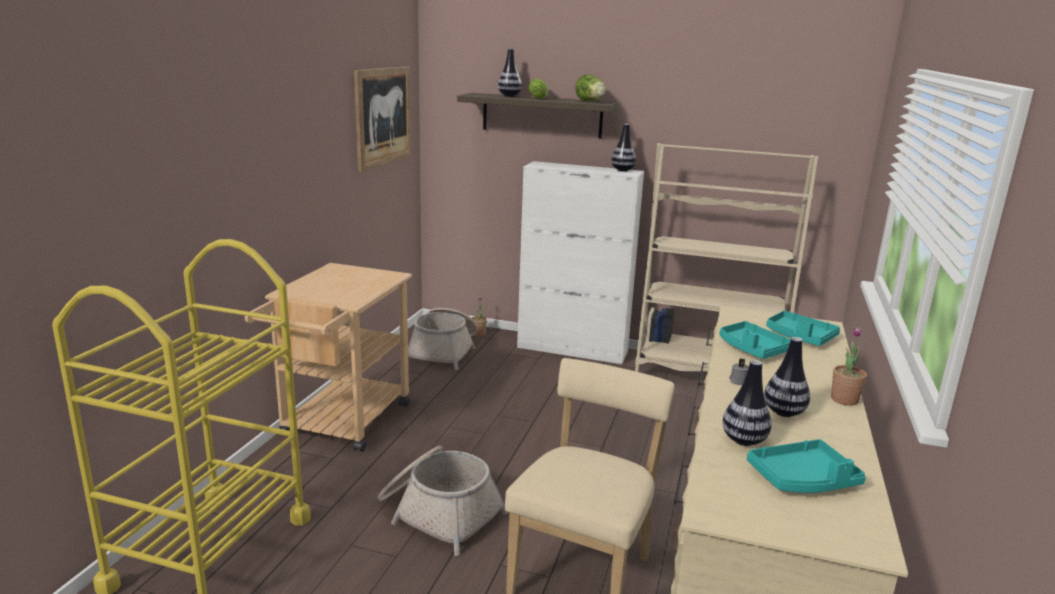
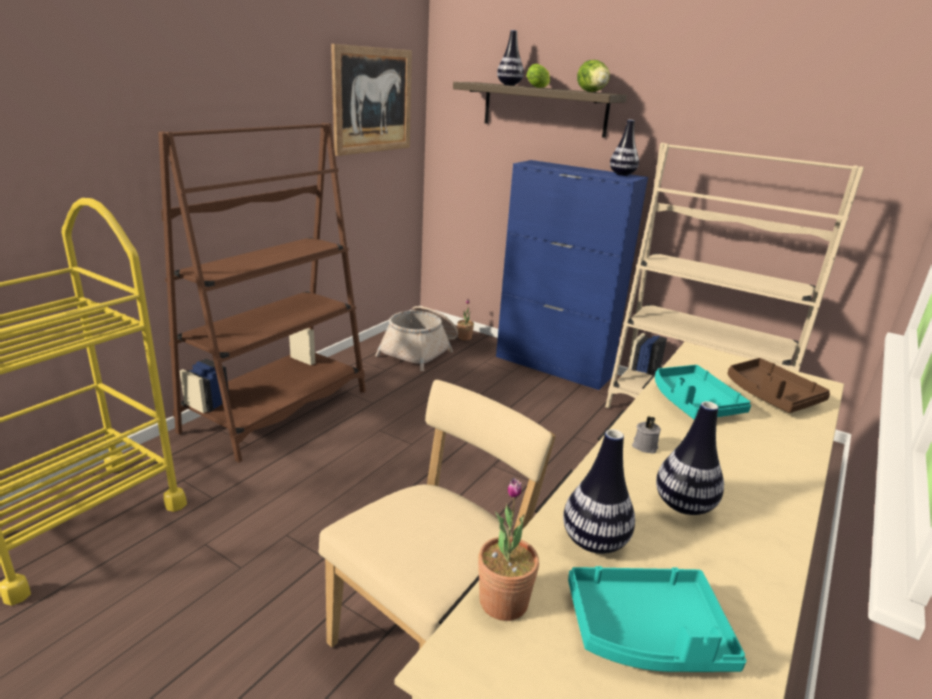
camera: 15 degrees right, 5 degrees up
(341, 425) = (278, 411): beige cart -> brown bookcase
(438, 513) = (313, 525): basket -> none
(573, 349) = (553, 367): white cabinet -> blue cabinet
(799, 337) = (770, 396): turquoise tray -> brown tray
(844, 400) = (790, 501): potted plant -> potted plant (503, 602)

